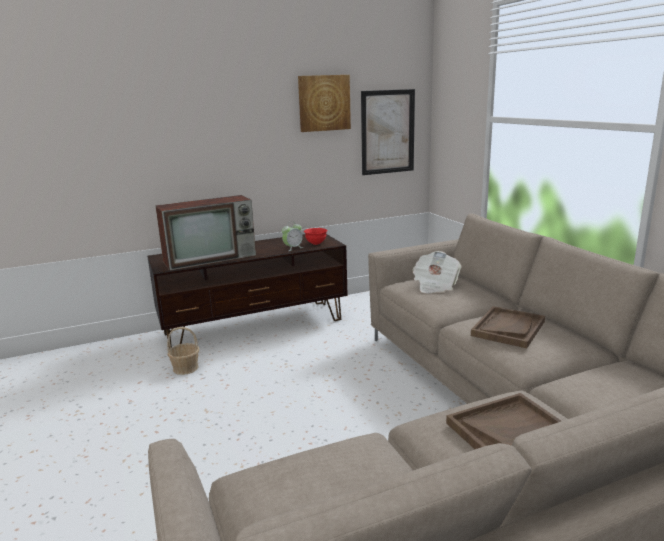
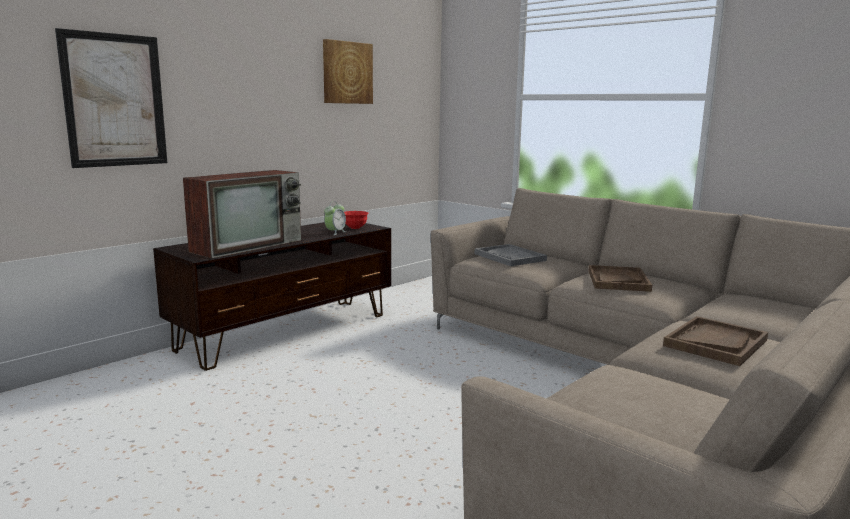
camera: 25 degrees left, 5 degrees down
(185, 368) = (241, 381): basket -> none
(387, 132) = (404, 111): picture -> picture (114, 100)
(435, 285) = (510, 257): newspaper -> grey tray

